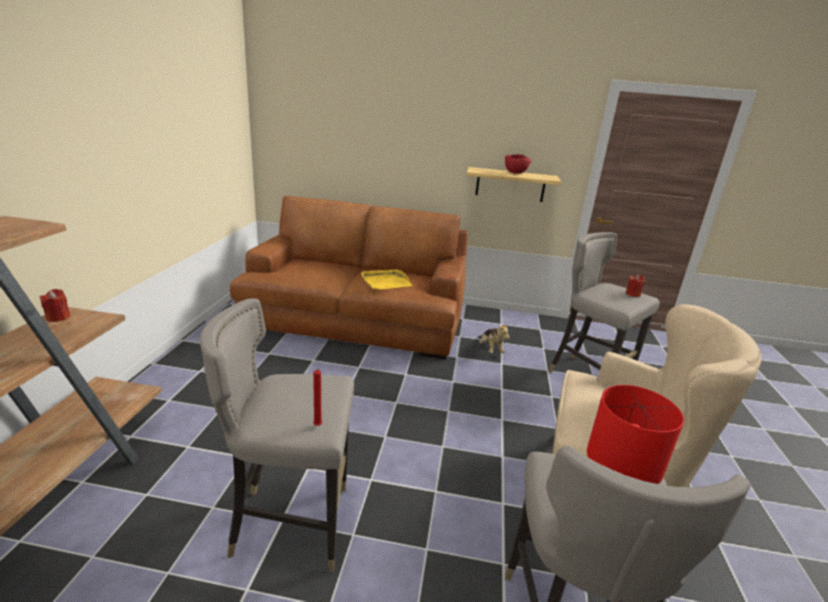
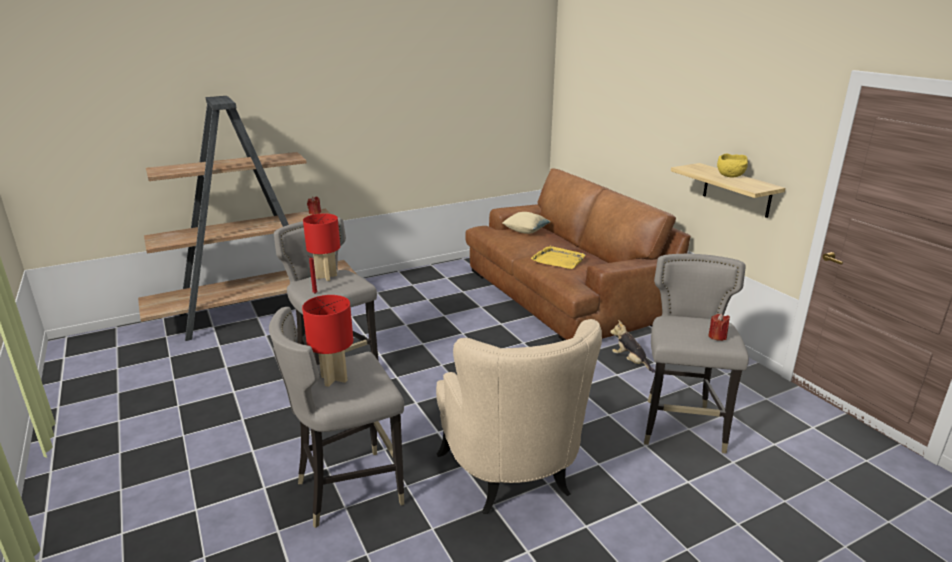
camera: 55 degrees right, 0 degrees up
(279, 396) = (326, 276): none -> red table lamp
(304, 266) = (525, 231): none -> beige pillow
(490, 349) = (630, 362): plush toy -> plush toy turned 105 degrees clockwise
(515, 173) = (731, 176): red bowl -> yellow bowl

